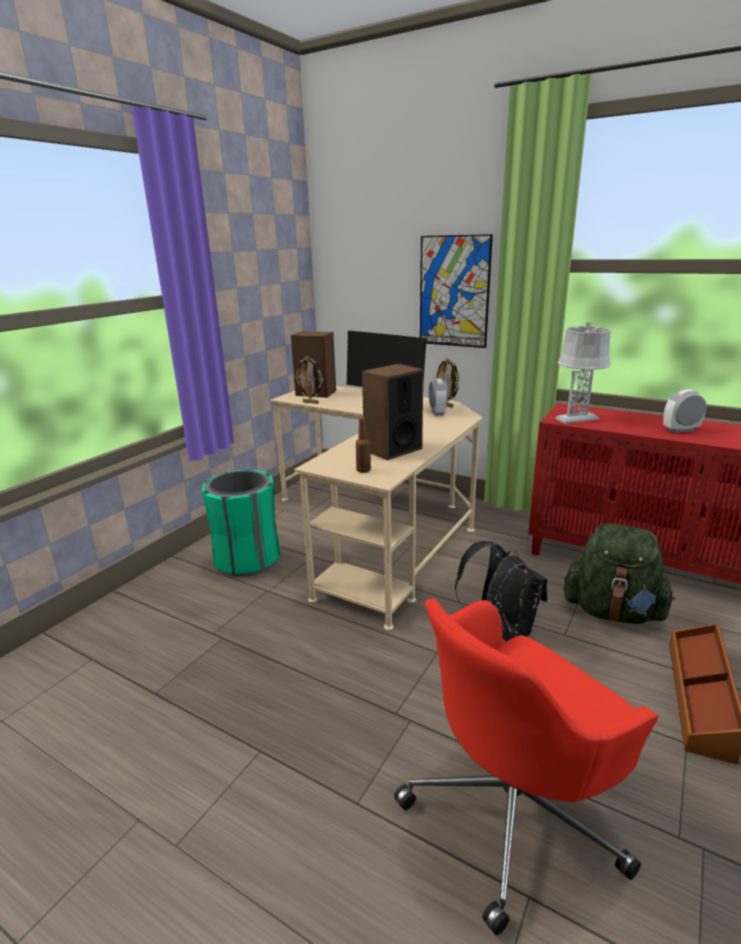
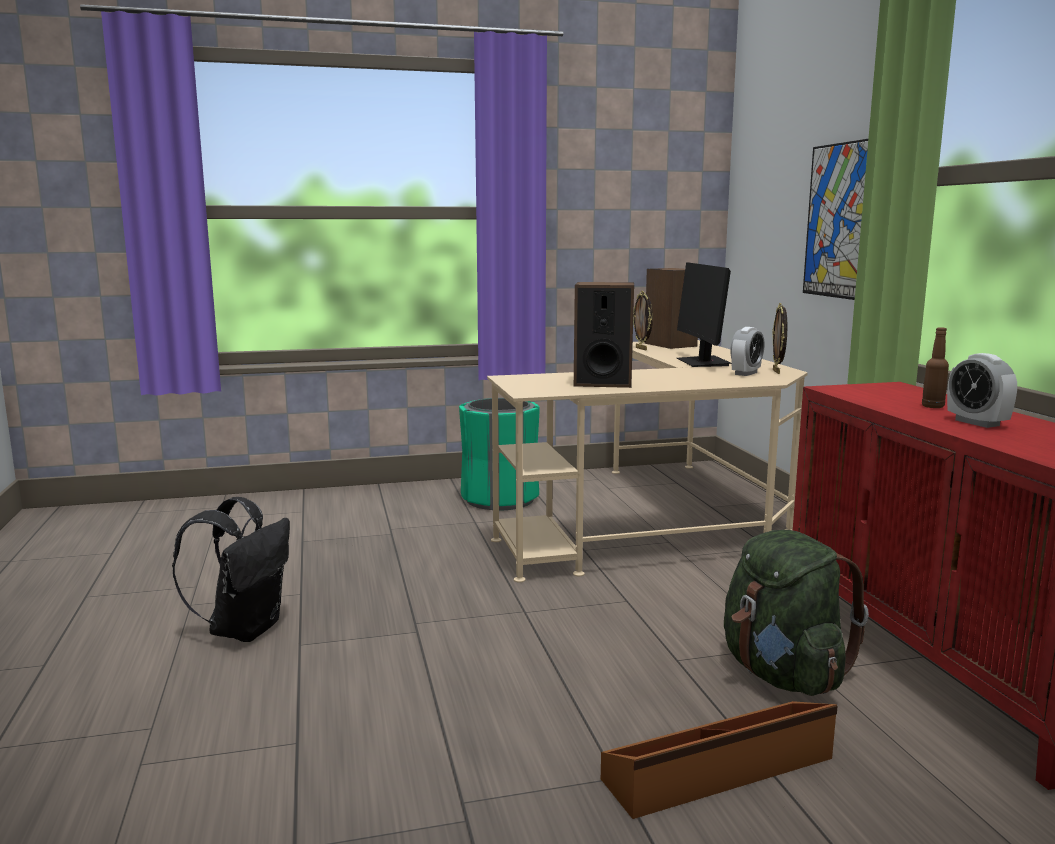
camera: 45 degrees right, 10 degrees down
(363, 470) = (532, 386): brown bottle -> brown bottle (932, 406)
(499, 630) = (615, 626): black backpack -> black backpack (245, 629)
(513, 810) = (379, 708): red office chair -> none
(576, 419) = (862, 392): grey table lamp -> none
(681, 430) = (977, 423): alarm clock -> alarm clock turned 150 degrees counterclockwise

